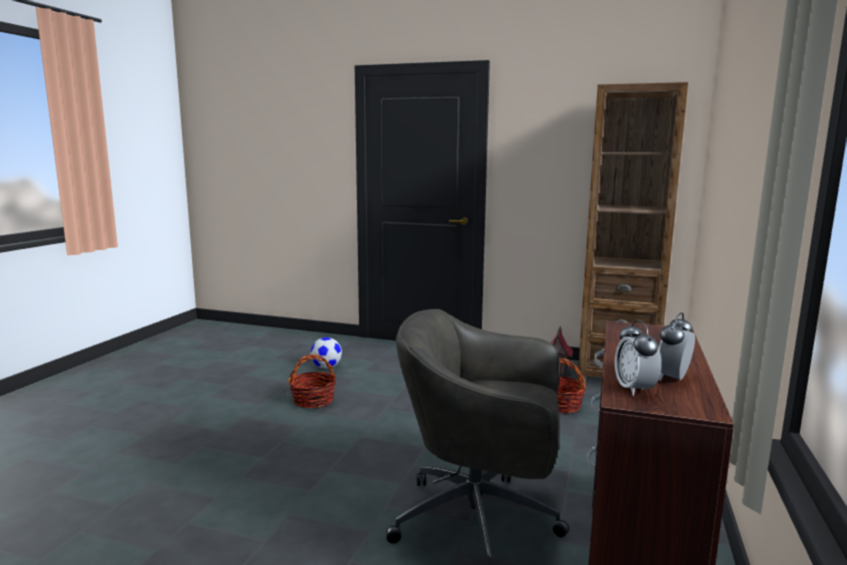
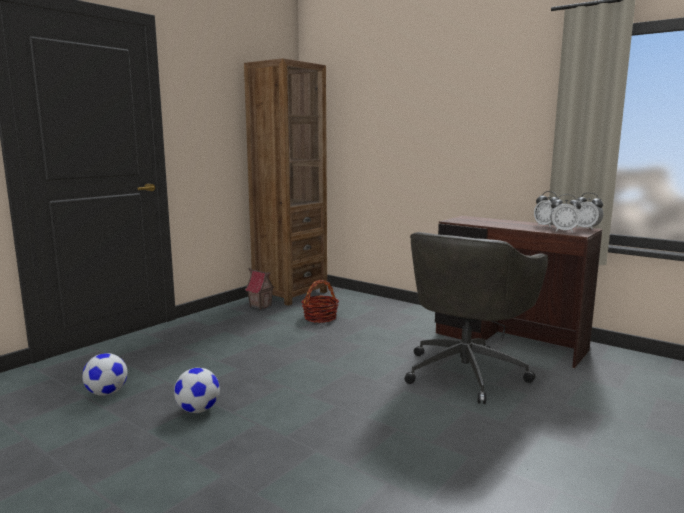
camera: 70 degrees left, 0 degrees up
(313, 400) = (198, 410): basket -> football
(703, 408) = (586, 228): none -> alarm clock

